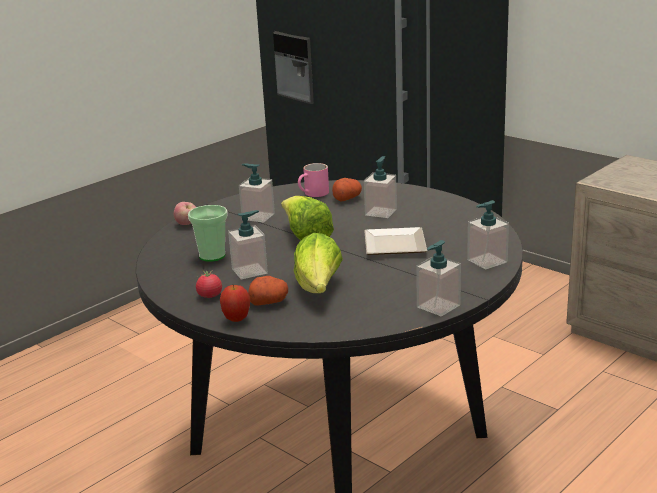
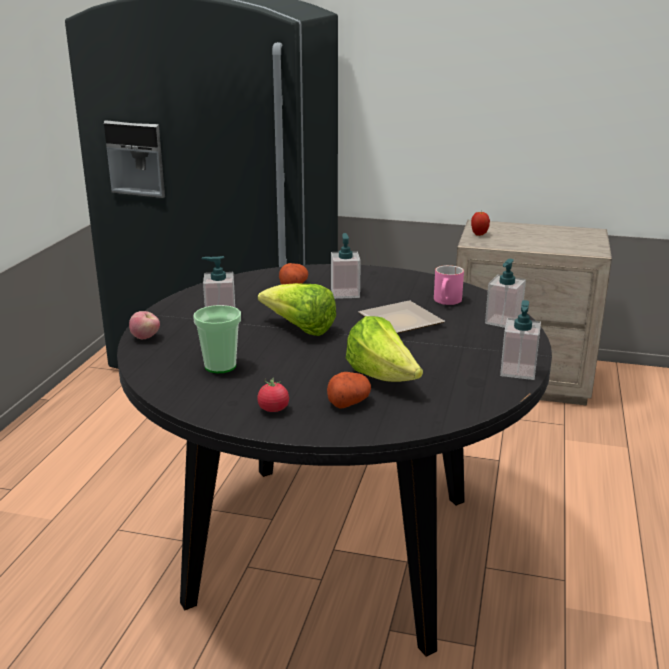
camera: 30 degrees left, 0 degrees up
(236, 319) = (337, 428): apple -> apple (479, 234)
(250, 271) = (285, 374): soap dispenser -> none
(313, 194) = (253, 286): pink mug -> pink mug (447, 302)

